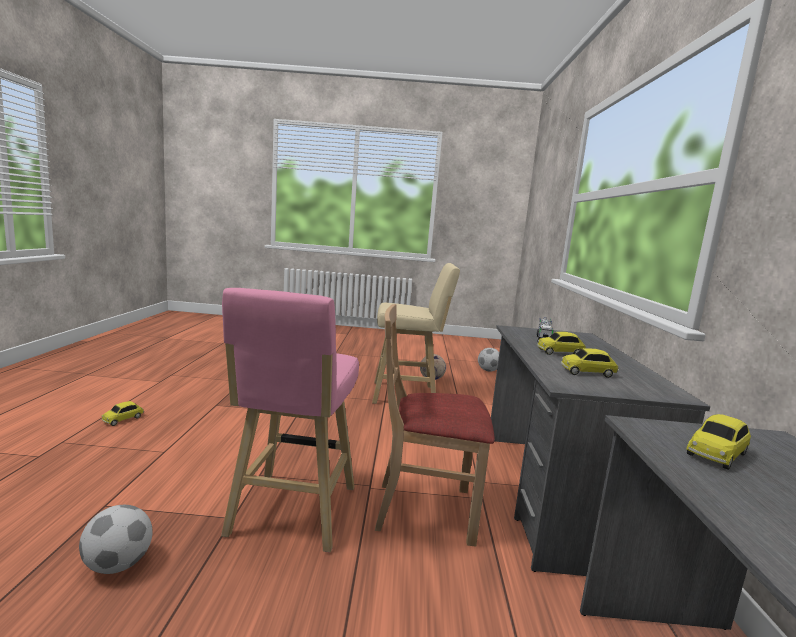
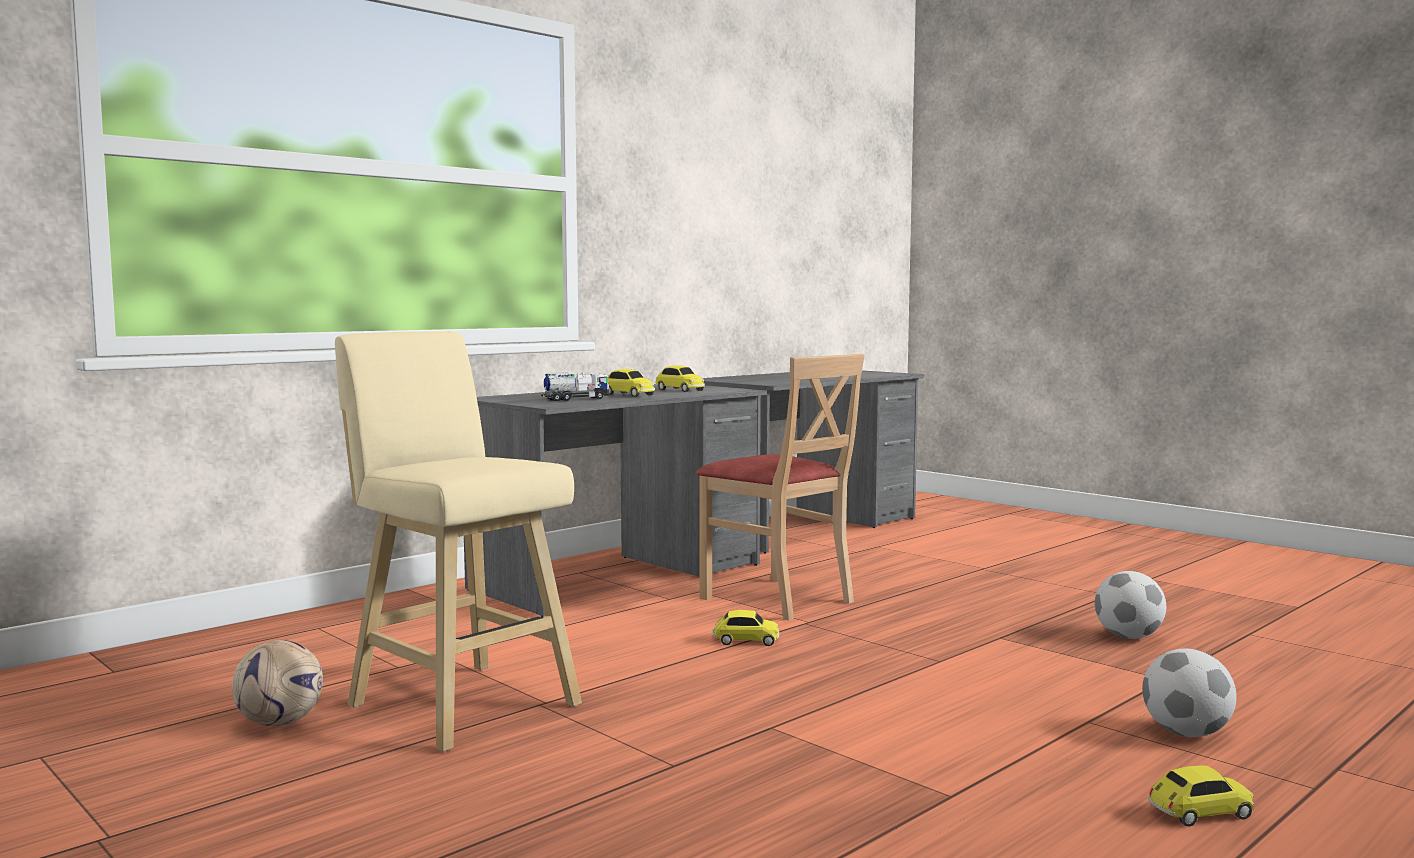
camera: 135 degrees left, 5 degrees down
(291, 514) = (929, 626): pink stool -> none
(488, 370) = (59, 705): football -> football (1186, 733)
(717, 454) = (771, 380): toy car -> toy car (745, 641)

